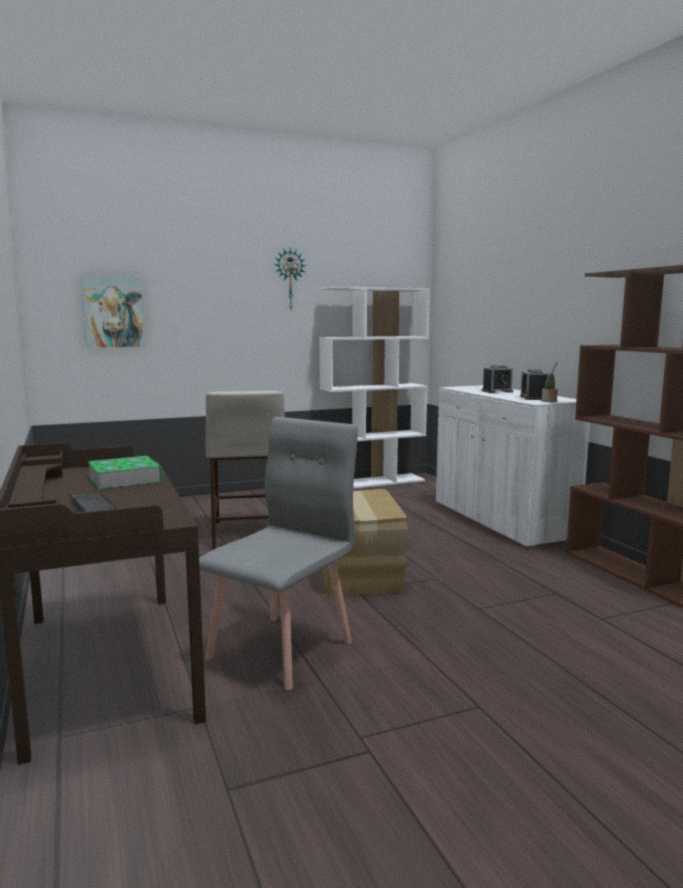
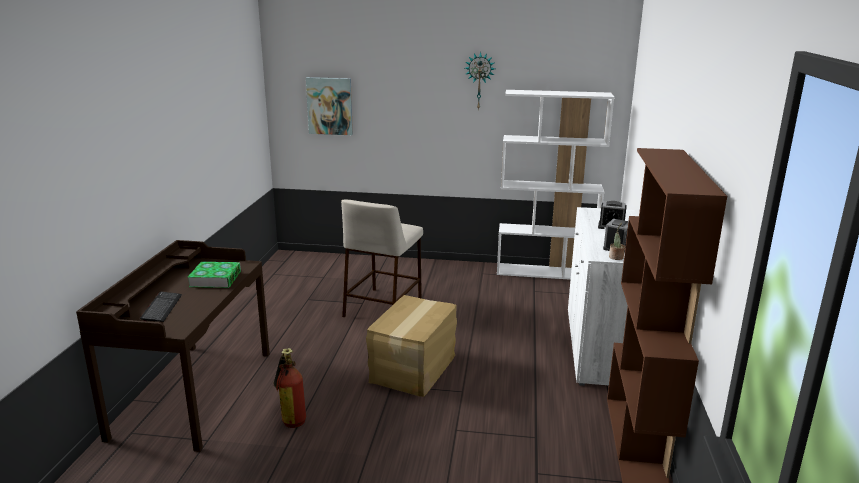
camera: 30 degrees right, 10 degrees up
(282, 649) = (290, 417): grey chair -> fire extinguisher

